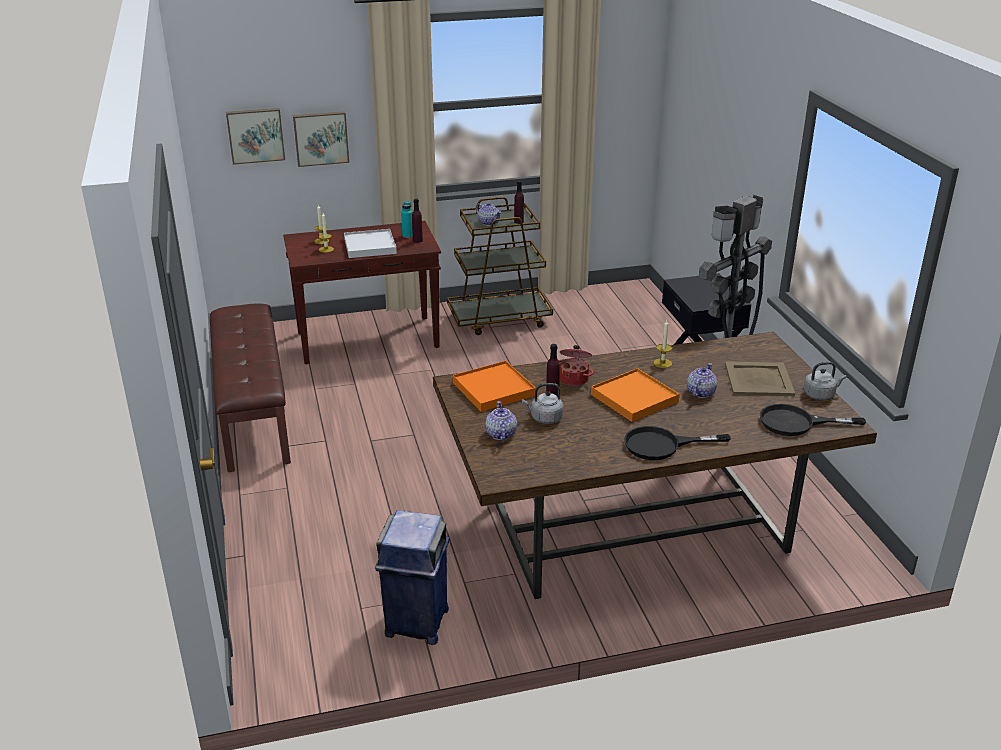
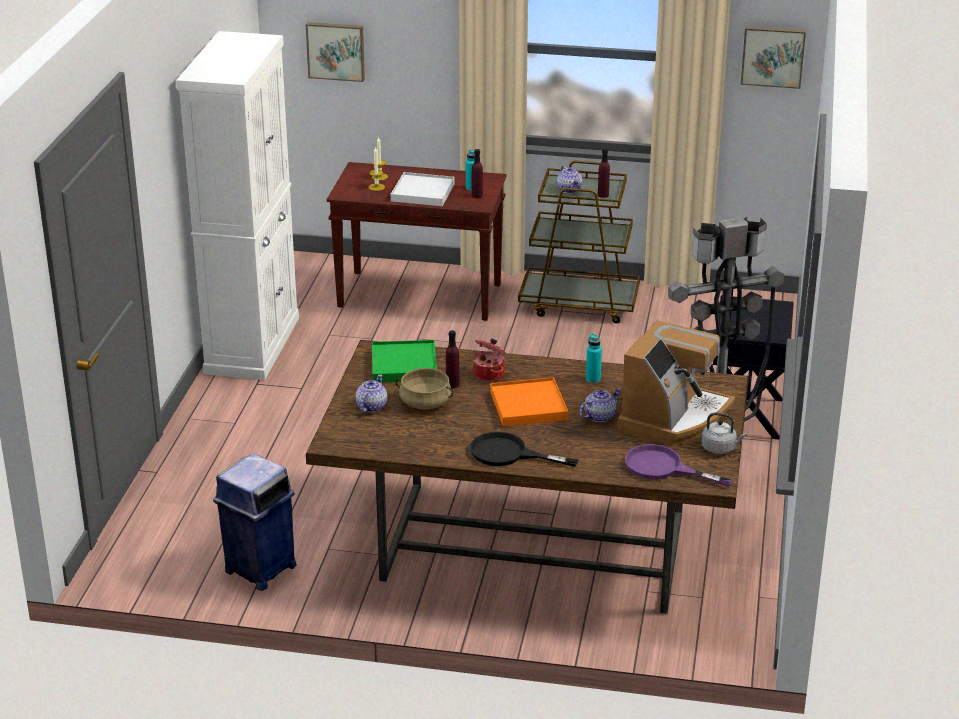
camera: 25 degrees right, 0 degrees up
(252, 413) = (252, 345): brown bench -> white cabinet
(321, 138) = (405, 64): picture -> picture (773, 56)
(493, 389) = (404, 365): orange tray -> green tray
(545, 418) = (425, 403): grey kettle -> beige cooking pot
(662, 363) = (593, 379): candle -> turquoise bottle
(758, 379) = (673, 418): beige tray -> coffee machine
(796, 423) = (663, 468): black frying pan -> purple frying pan

